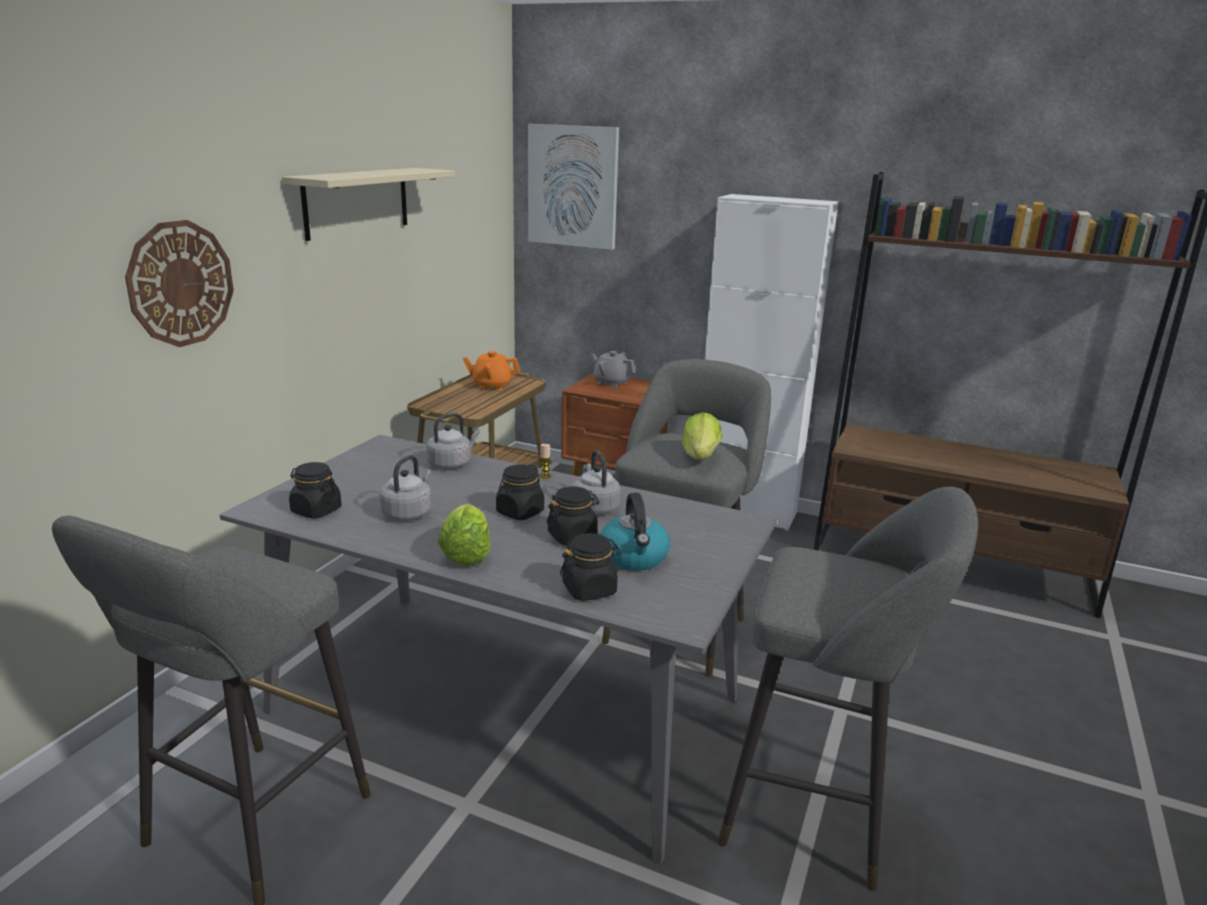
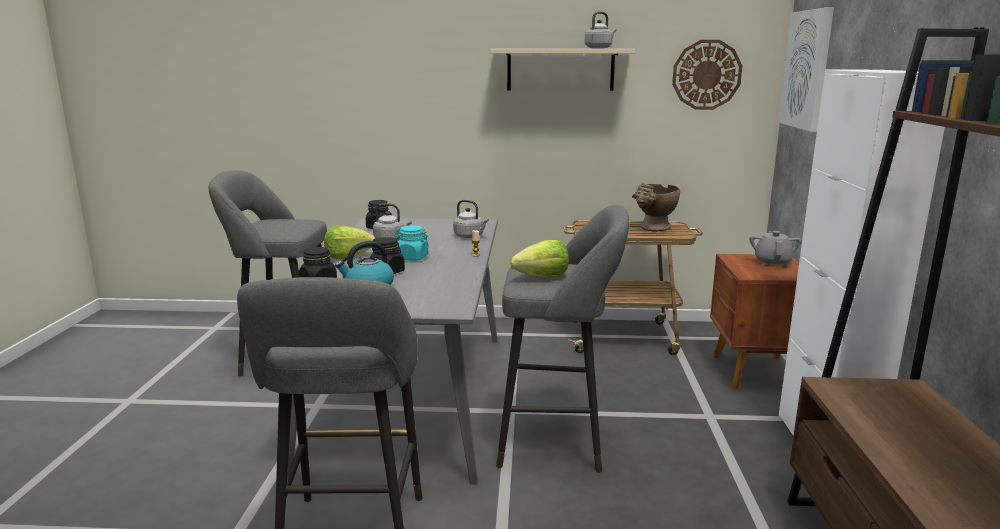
camera: 70 degrees right, 5 degrees down
(180, 283) = (411, 102): wall clock -> wall clock (706, 75)
(491, 386) = (653, 229): orange teapot -> beige vase
(520, 512) = (412, 258): black jar -> turquoise jar
(594, 507) = (437, 271): grey kettle -> grey kettle (599, 48)

